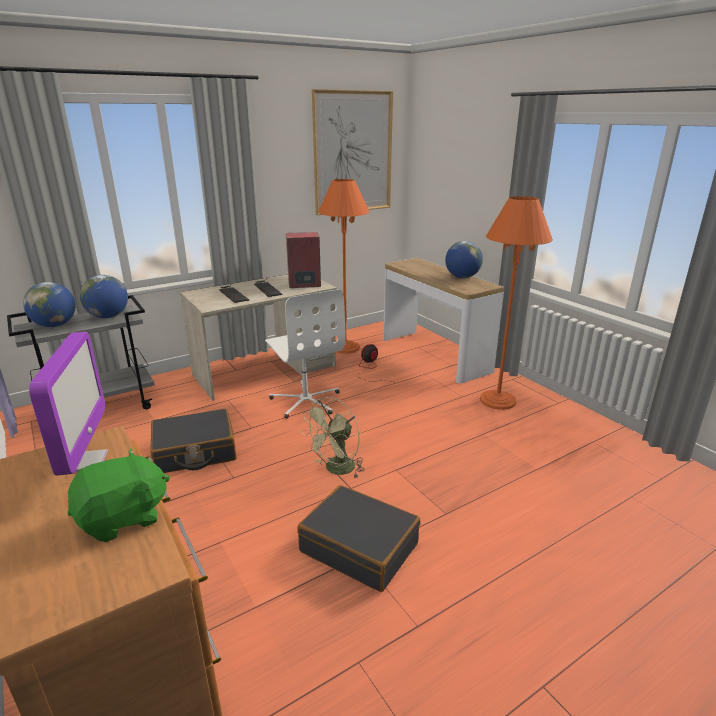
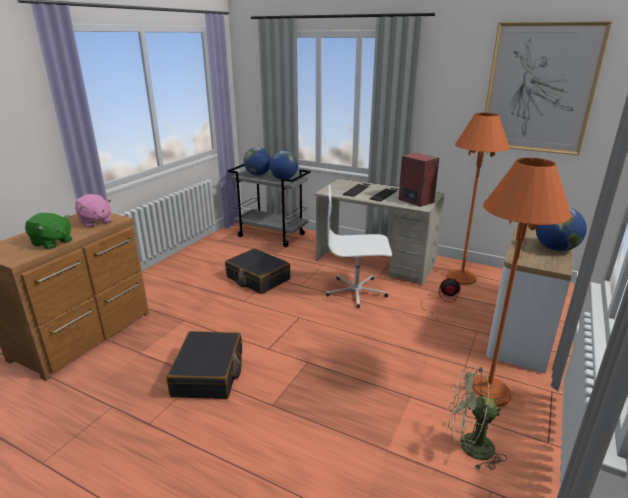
camera: 60 degrees right, 0 degrees up
(85, 462) = (95, 222): monitor -> pink plush toy
(306, 401) = (356, 291): white office chair -> white office chair turned 60 degrees clockwise
(336, 470) = (283, 335): green fan -> green fan (469, 447)

